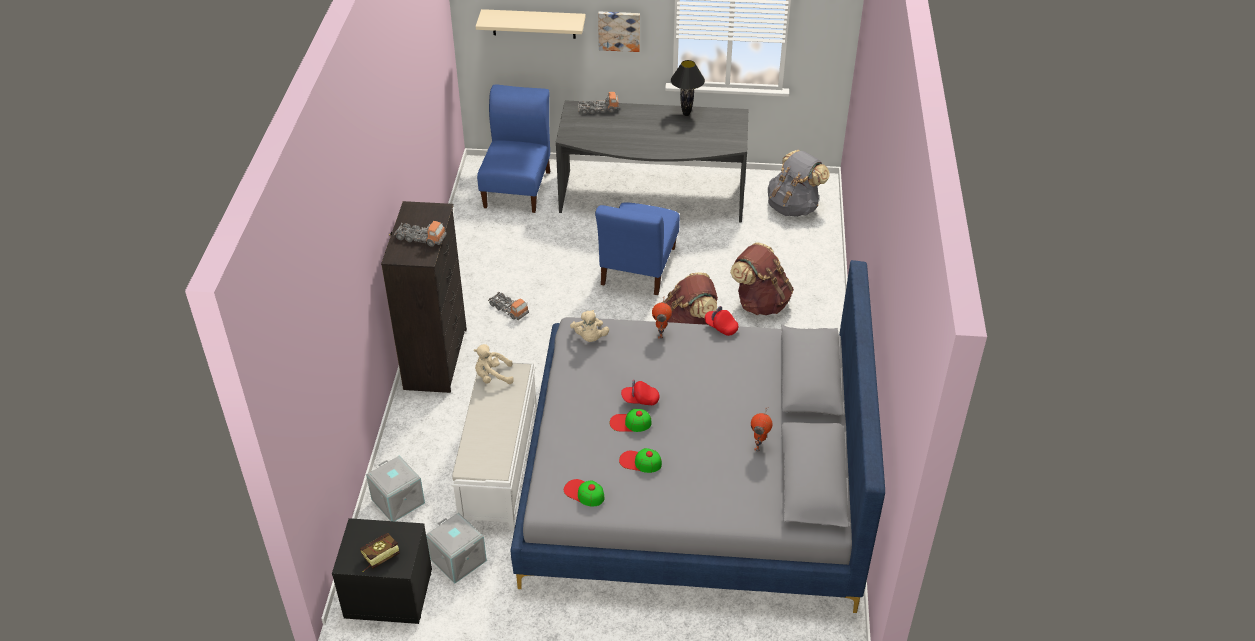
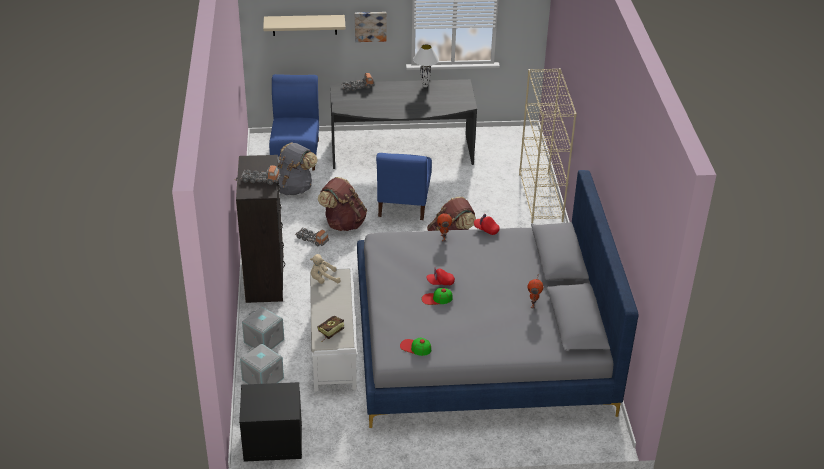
camera: 10 degrees left, 5 degrees down
(377, 558) = (271, 408): book -> book (329, 333)
(457, 560) = (319, 414): grey storage box -> grey storage box (263, 341)
(589, 338) = (391, 245): beige plush toy -> none
(640, 462) = (451, 323): cap -> none
(686, 114) = (425, 86): black table lamp -> white table lamp
(760, 303) = (501, 219): brown backpack -> brown backpack (343, 223)
(793, 207) = (510, 151): grey backpack -> grey backpack (293, 188)
(820, 277) = (541, 198): none -> beige bookcase

